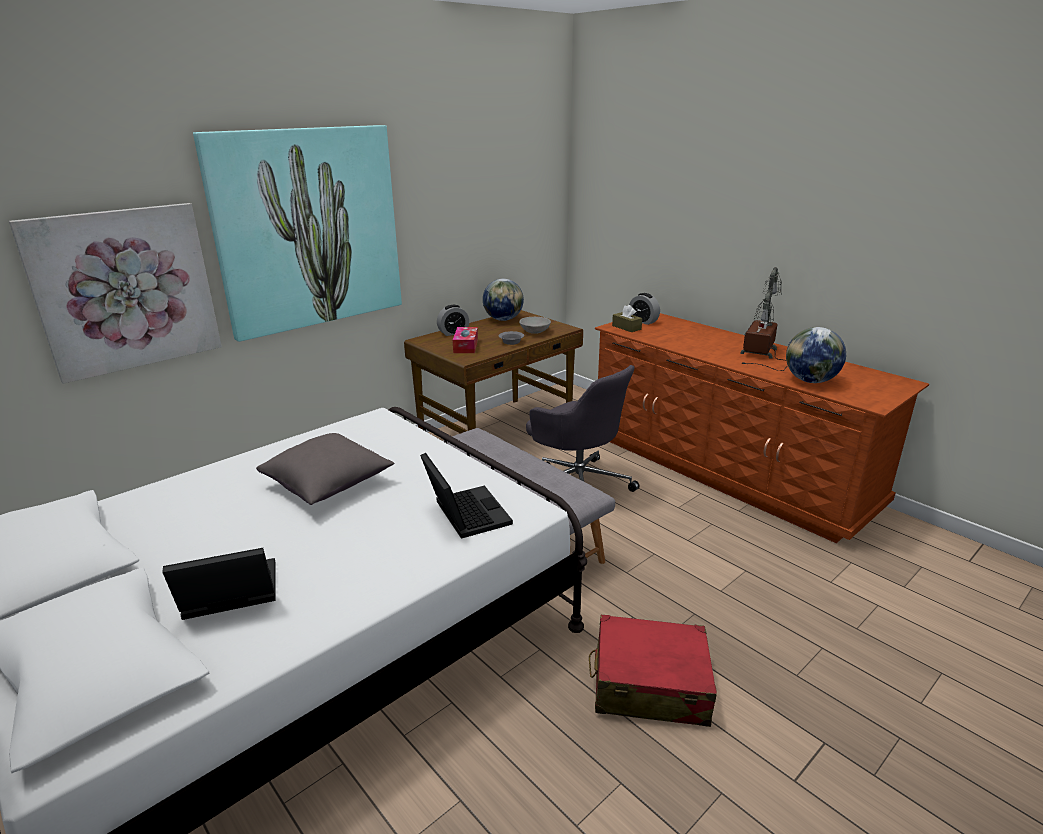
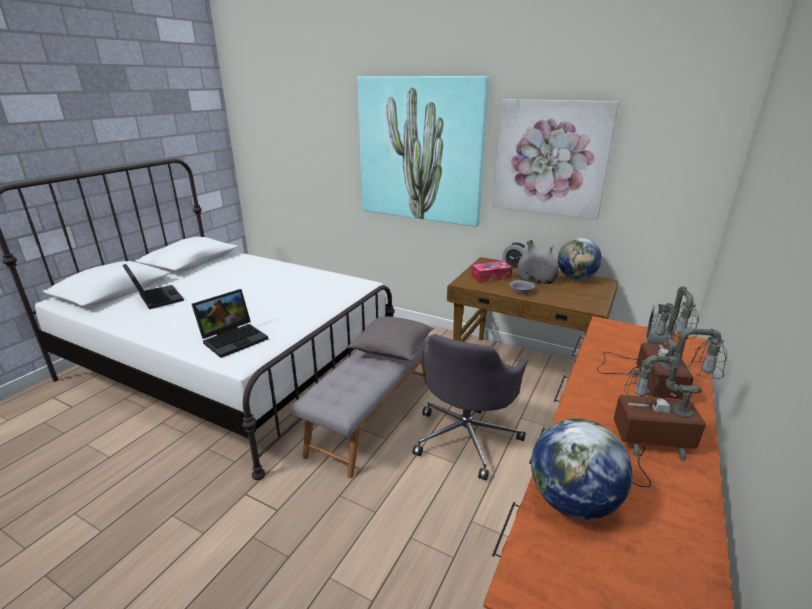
camera: 70 degrees right, 0 degrees up
(126, 290) = (321, 163): picture -> picture (550, 158)
(328, 484) = (266, 292): grey pillow -> grey pillow (393, 350)
(494, 332) = (536, 281): none -> grey vase
(534, 332) = (562, 296): grey bowl -> none
(626, 327) = (615, 332): brown tissue box -> none
(649, 685) = (194, 534): red suitcase -> none
(696, 336) = (648, 382): none -> table lamp

